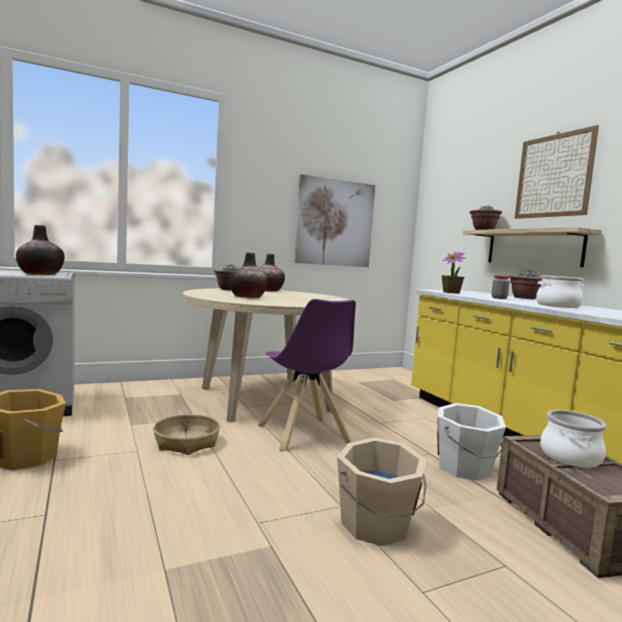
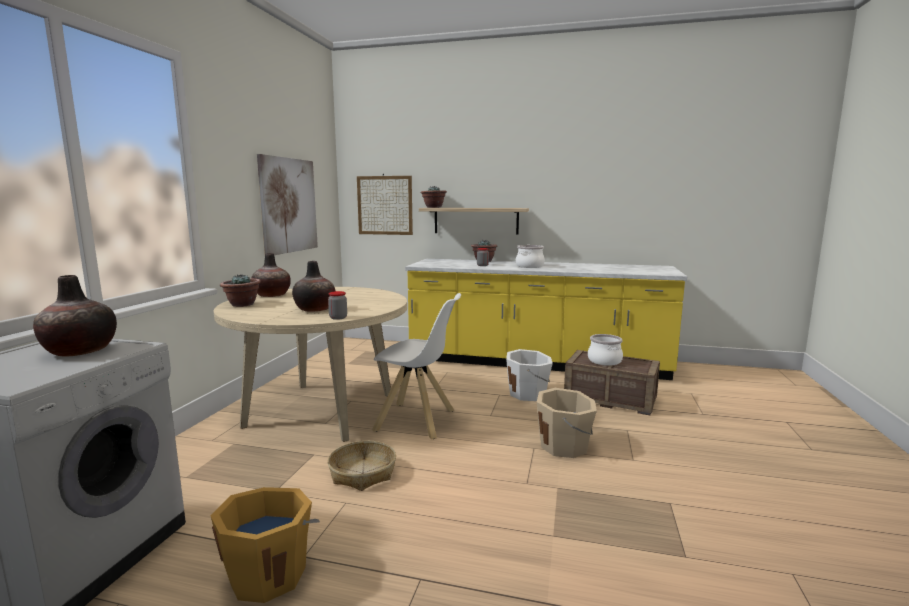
camera: 50 degrees left, 5 degrees up
(233, 300) = (338, 318): none -> jar
(304, 434) = (417, 420): purple chair -> white chair
(451, 292) = (439, 265): potted plant -> none
(554, 174) = (487, 164): picture -> picture (385, 204)

